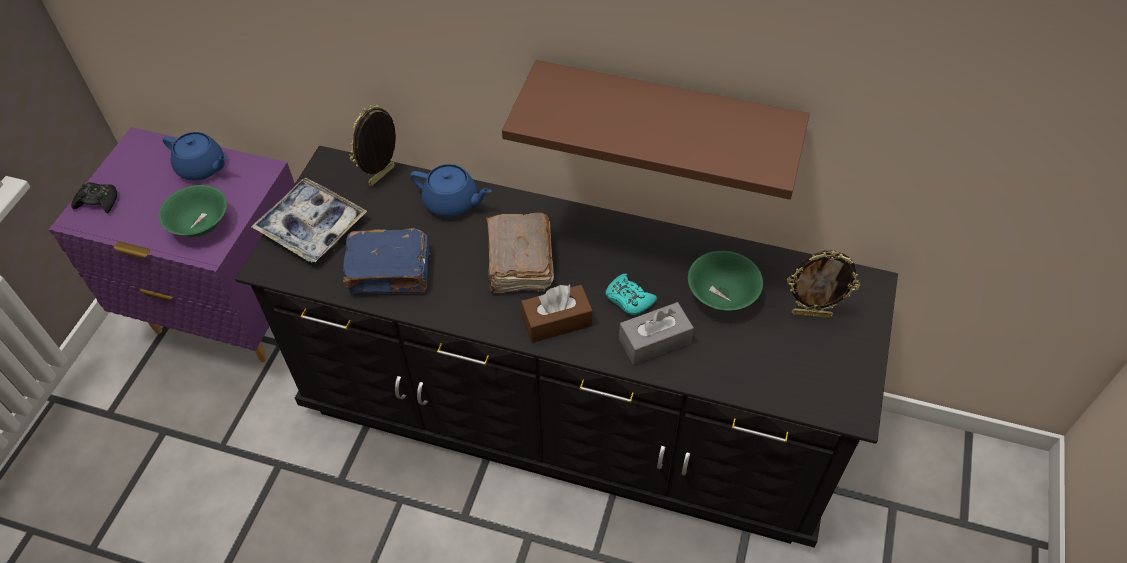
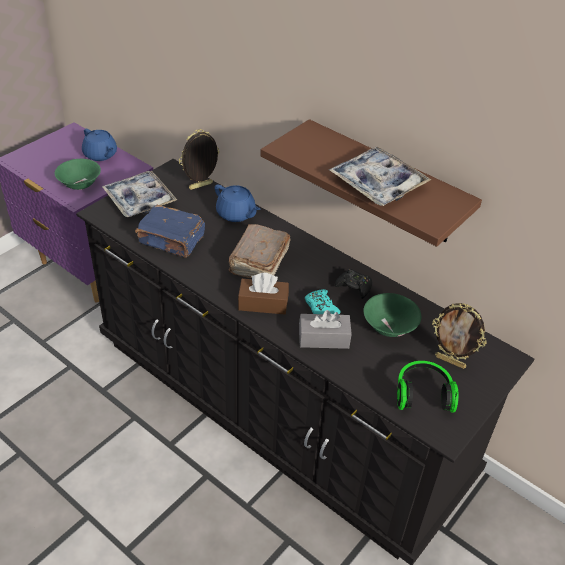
camera: 20 degrees right, 10 degrees down
(98, 201) = (30, 154): black game controller -> black game controller (354, 286)
(678, 133) = (378, 183): none -> tray
(803, 369) = (423, 394): none -> headphones

